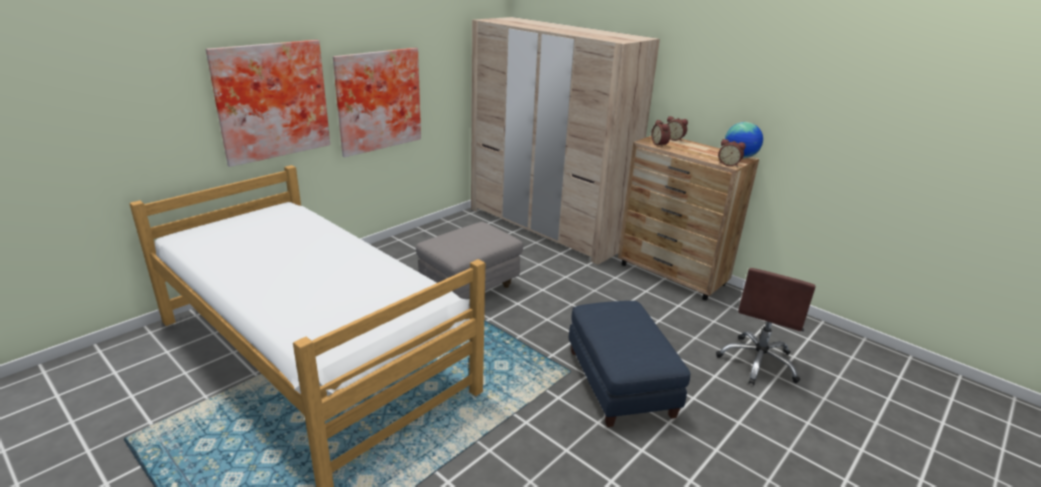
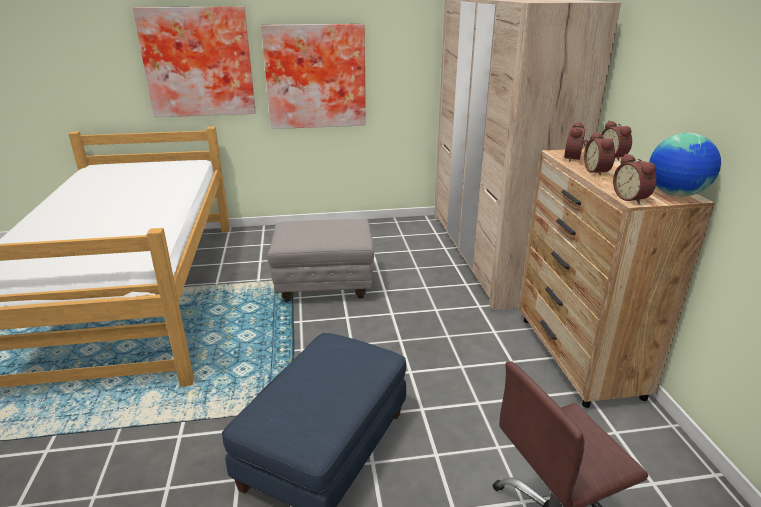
camera: 40 degrees right, 0 degrees up
(686, 150) = (598, 171): none -> alarm clock

